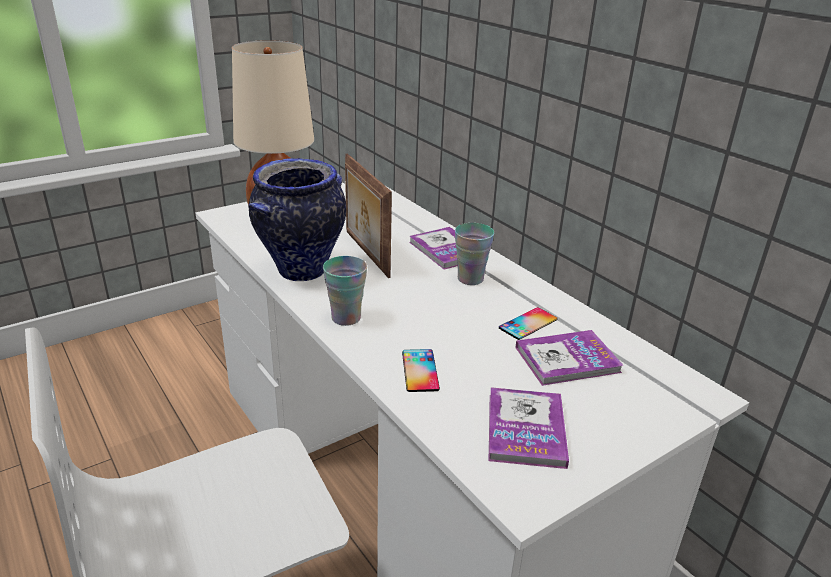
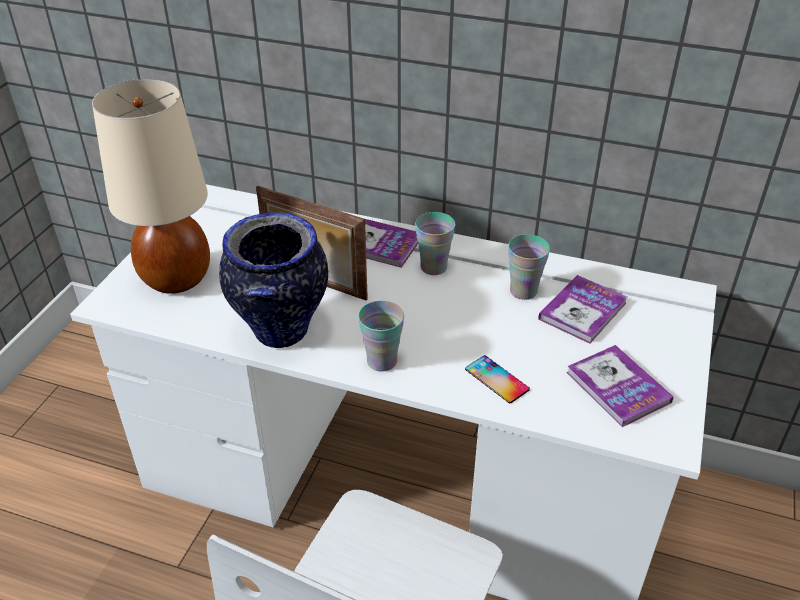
camera: 35 degrees left, 10 degrees up
(528, 324) = (523, 291): phone -> cup

